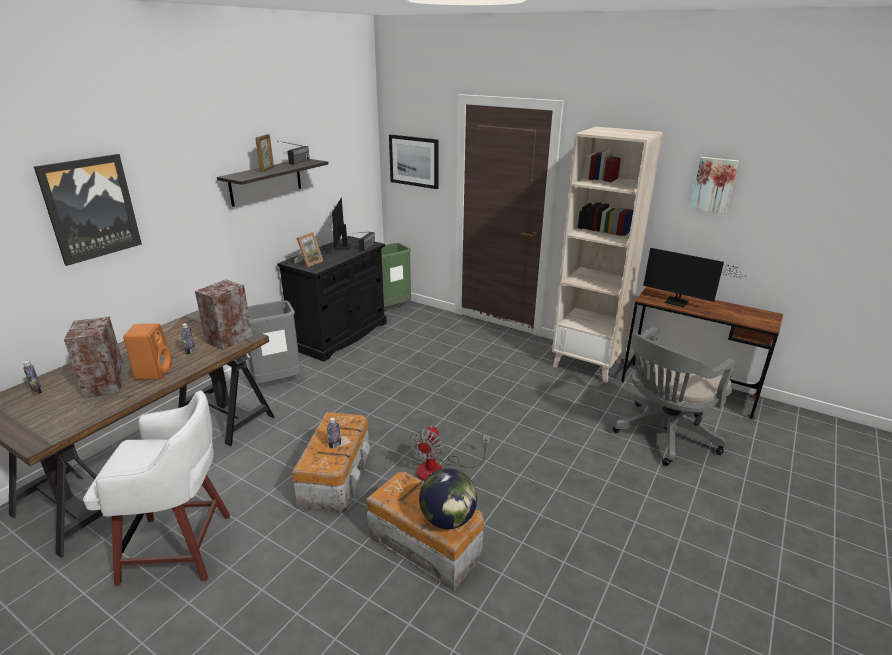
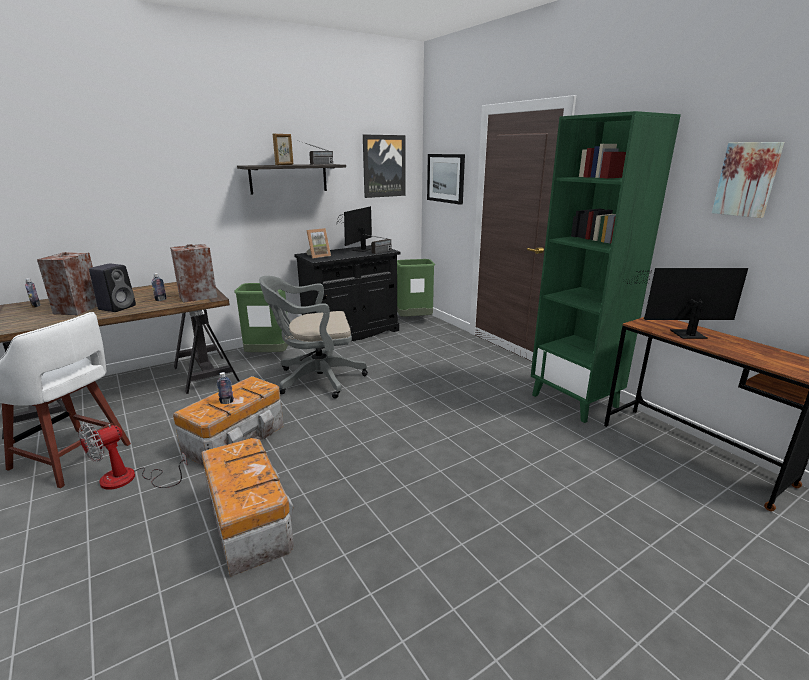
camera: 25 degrees right, 5 degrees down
(91, 208) = (113, 171): picture -> picture (384, 166)
(154, 372) = (118, 307): orange speaker -> black speaker
(277, 382) = (268, 356): grey trash can -> green trash can
(440, 469) = (330, 458): fan -> fan (129, 479)
(448, 520) = (245, 493): globe -> none
(587, 364) = (575, 401): beige bookcase -> green bookcase
(662, 436) = (614, 495): grey office chair -> grey office chair (315, 379)
(680, 303) = (682, 333): monitor -> monitor turned 120 degrees clockwise

